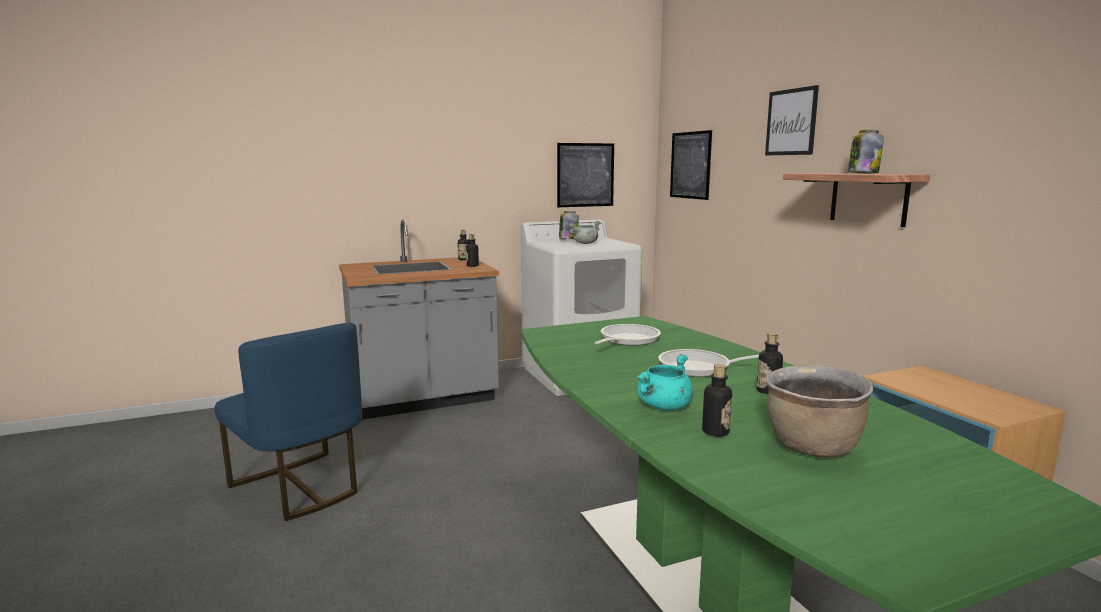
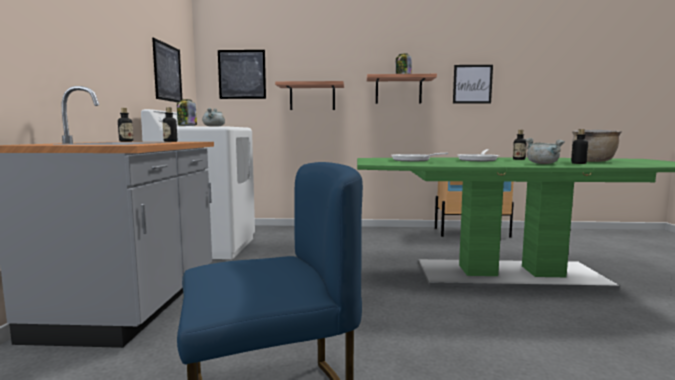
camera: 65 degrees left, 5 degrees down
(664, 406) = (543, 164): turquoise cooking pot -> grey cooking pot
(753, 201) = (312, 97): none -> shelf
(791, 122) = (339, 48): picture -> picture (472, 84)

